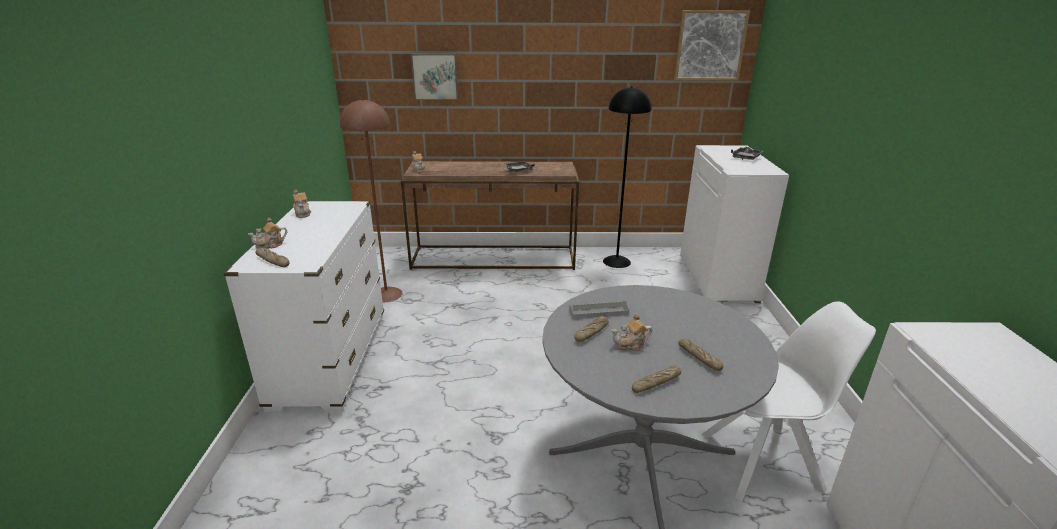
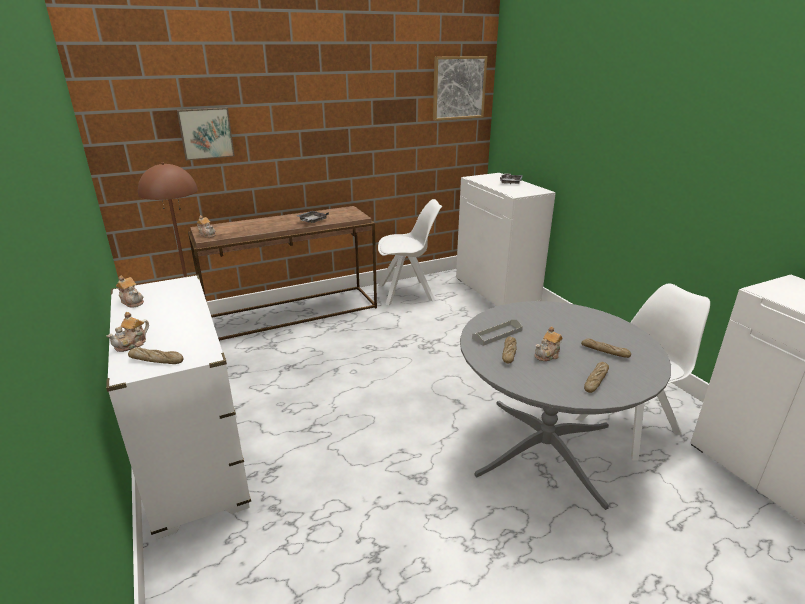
camera: 25 degrees left, 0 degrees up
(617, 261) = (407, 293): black floor lamp -> white chair

